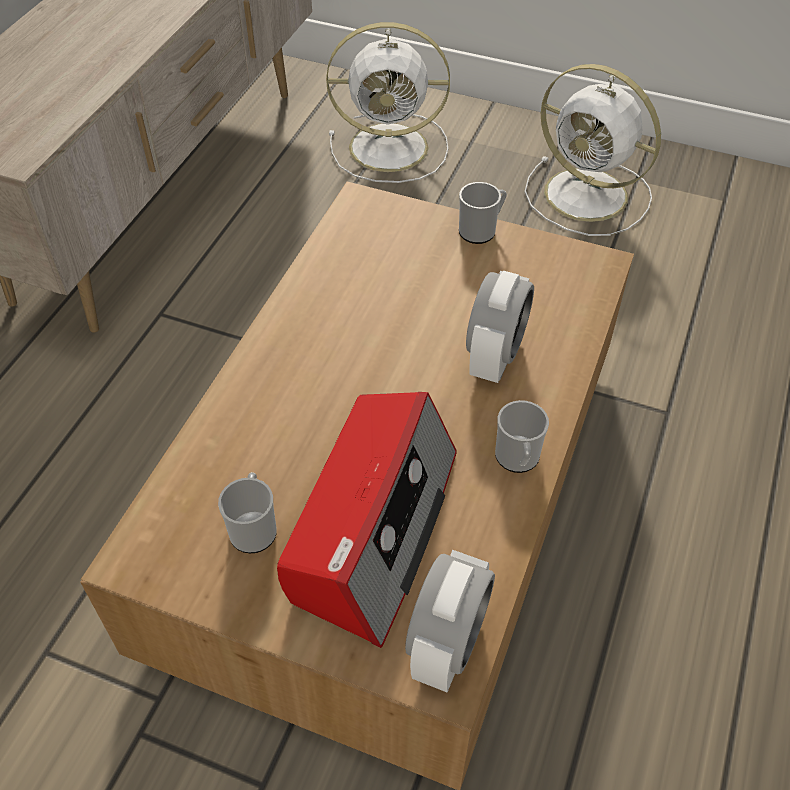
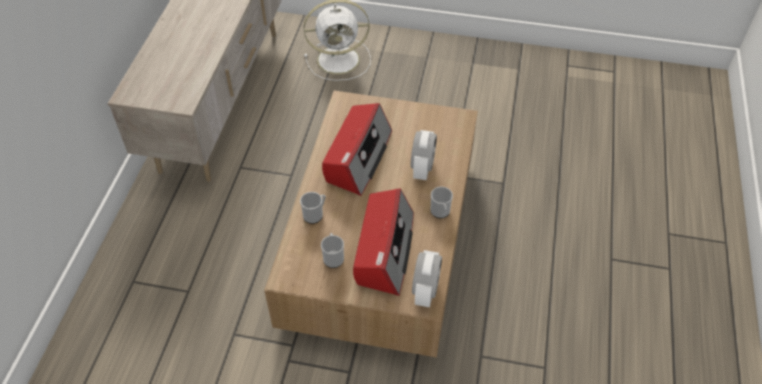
camera: 10 degrees left, 0 degrees up
(362, 316) = (357, 157): none -> radio
(481, 230) = (404, 108): mug -> mug (315, 214)
(589, 196) = (449, 75): white fan -> none

